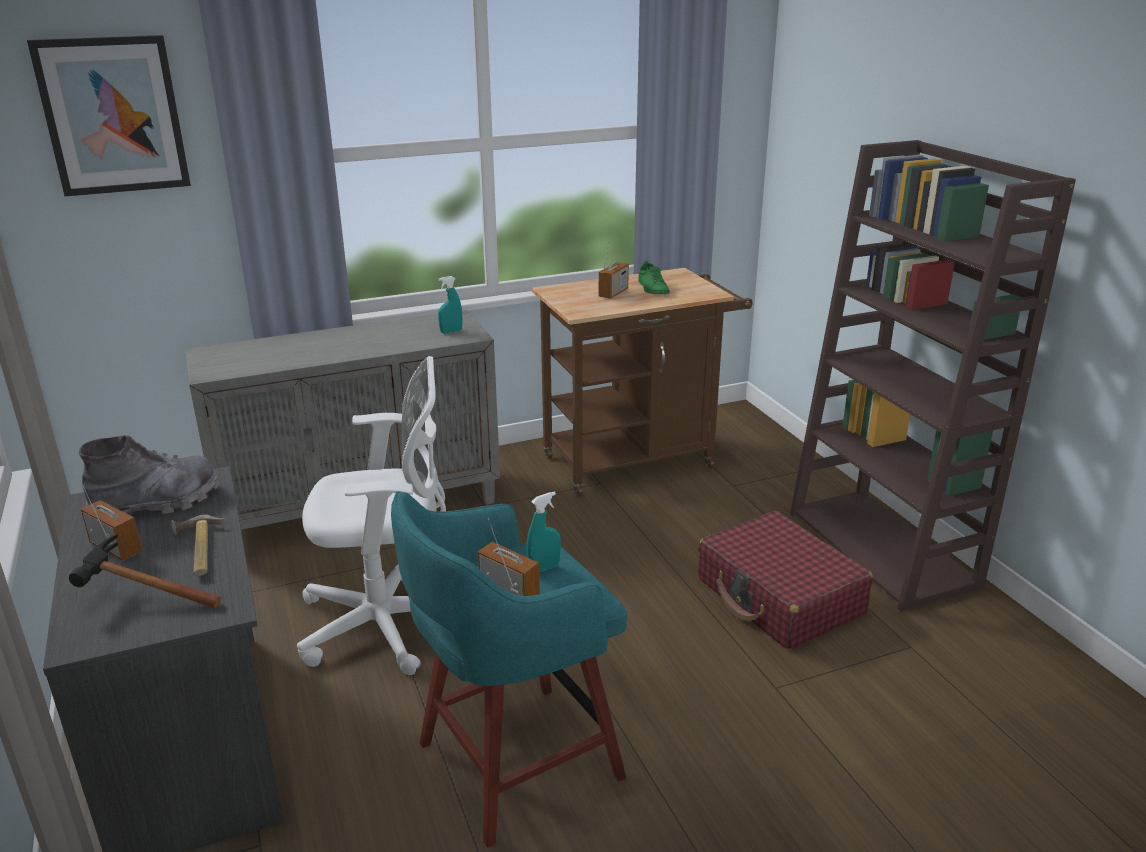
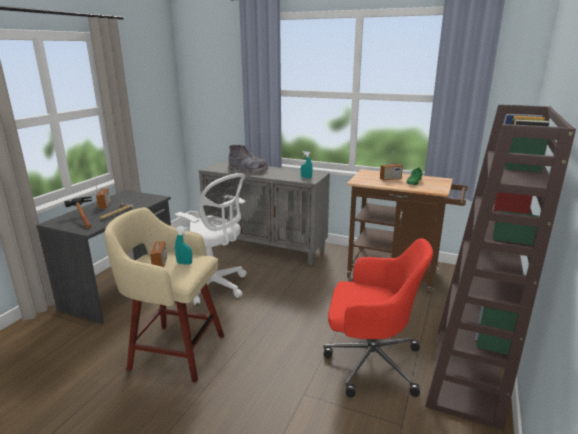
camera: 45 degrees right, 5 degrees down
(113, 116) = (215, 69): picture -> none
(157, 504) = (135, 199): grey boot -> grey boot (248, 170)
(513, 763) = (175, 351): turquoise stool -> beige stool
(779, 597) = (370, 361): red suitcase -> red office chair

